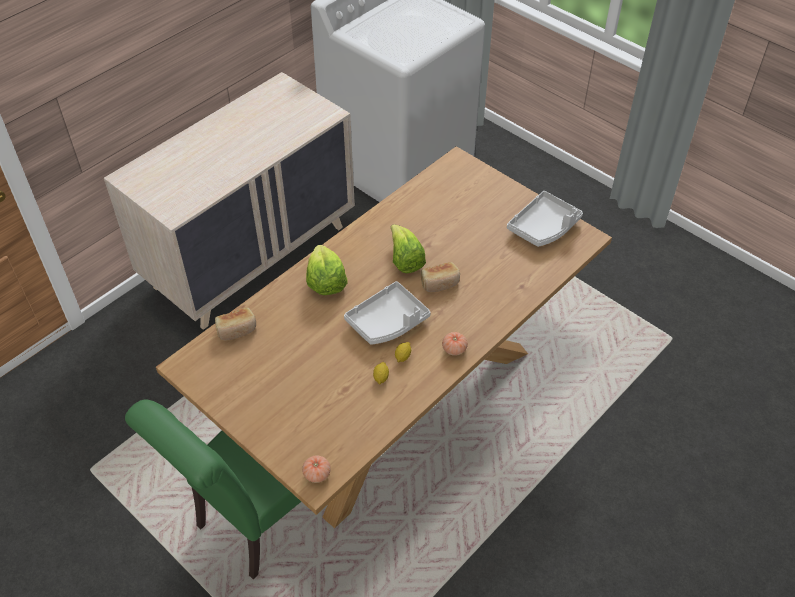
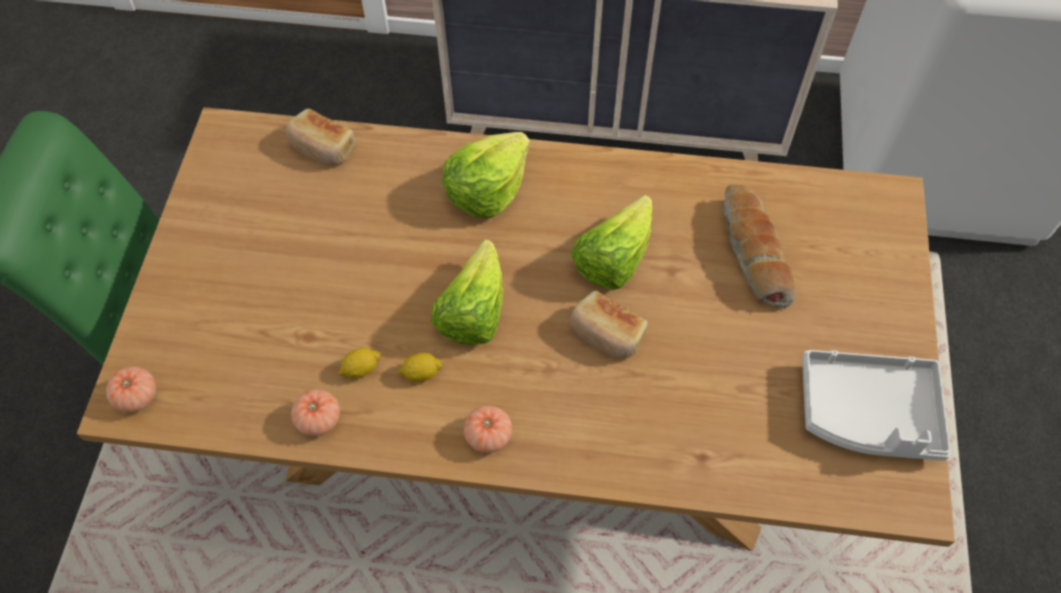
camera: 55 degrees right, 10 degrees up
(388, 322) = (473, 312): grey tray -> lettuce
(393, 406) = (318, 419): none -> tomato
(443, 216) = (752, 253): none -> bread

